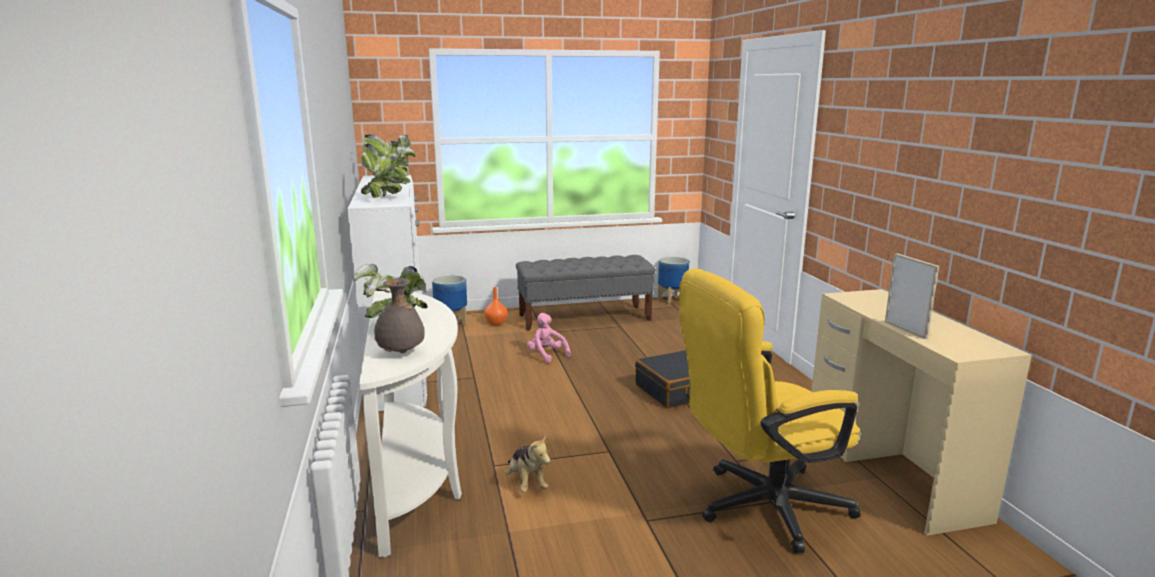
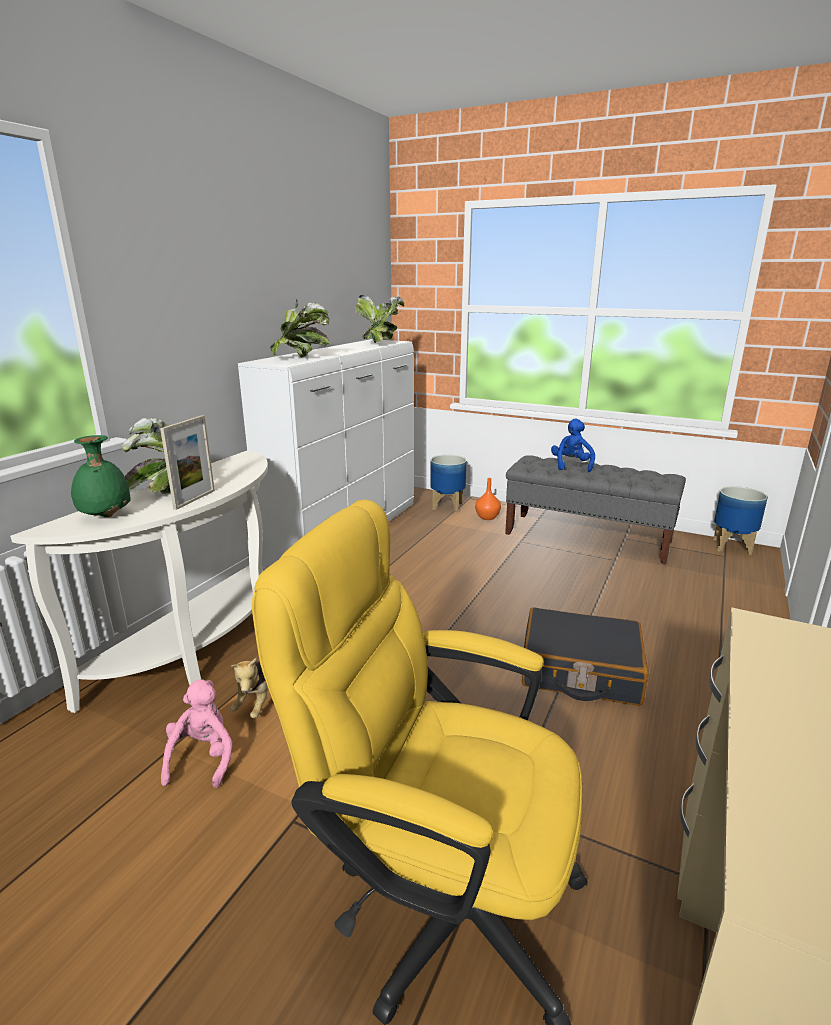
camera: 40 degrees right, 5 degrees up
(401, 353) = (104, 516): grey vase -> green vase
(546, 355) = (485, 567): pink plush toy -> pink plush toy (202, 758)
(563, 262) = (571, 465): none -> blue plush toy
(905, 330) = (757, 753): picture frame -> picture frame (194, 499)

